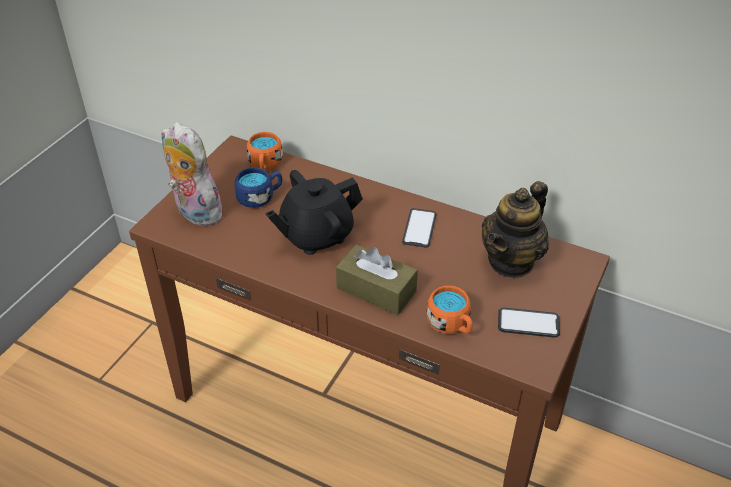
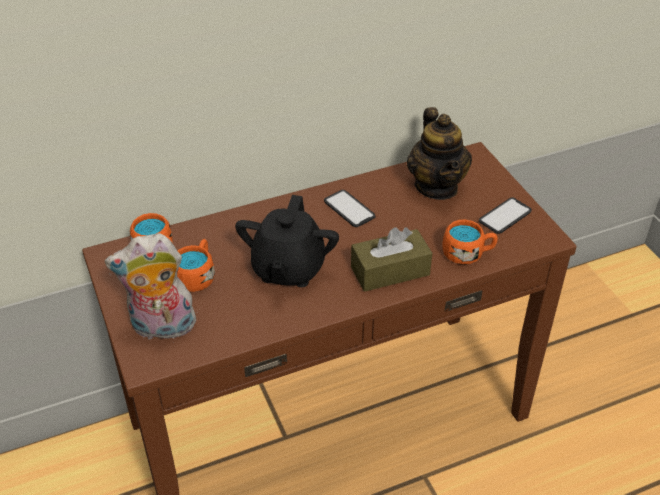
camera: 50 degrees left, 0 degrees up
(260, 197) = (197, 275): blue mug -> orange mug

